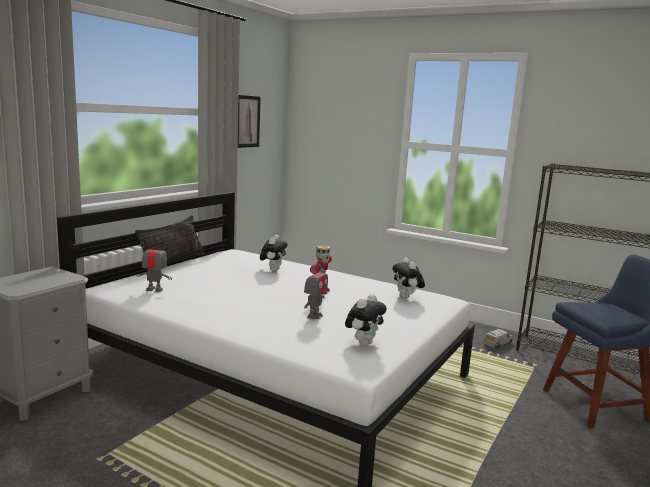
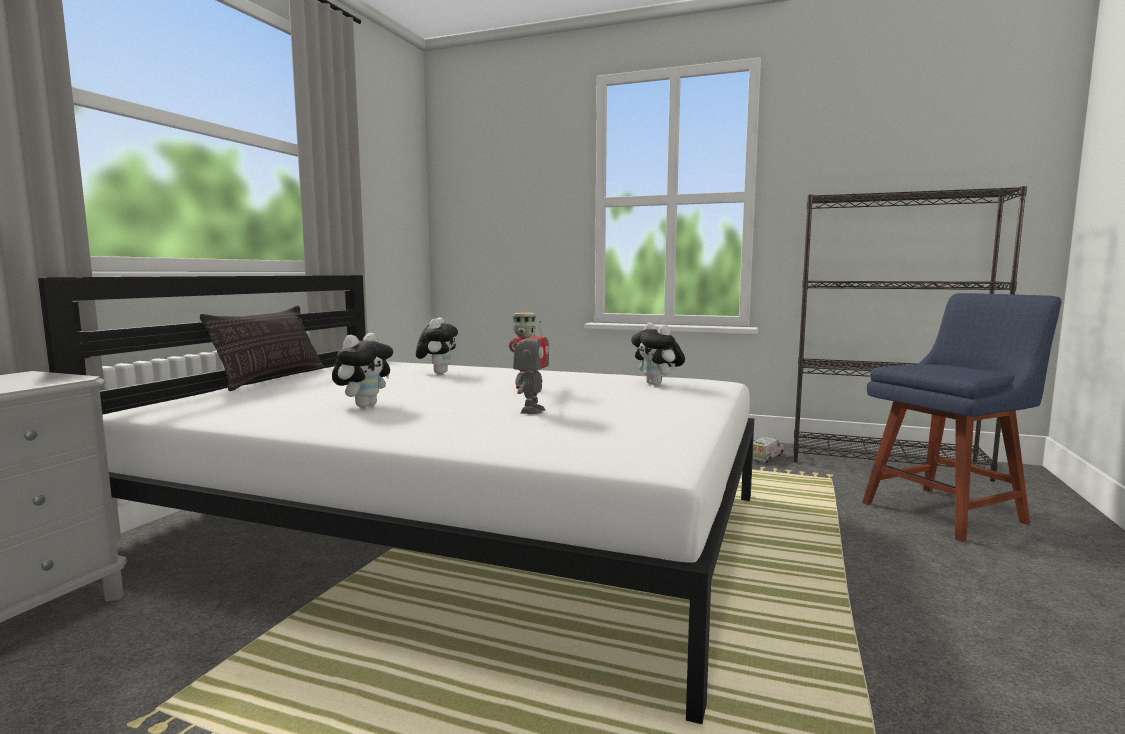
camera: 10 degrees left, 5 degrees down
(154, 290) = (241, 404): toy robot -> none
(247, 121) = (373, 180): picture -> none
(363, 343) = (635, 432): plush toy -> plush toy (364, 405)

